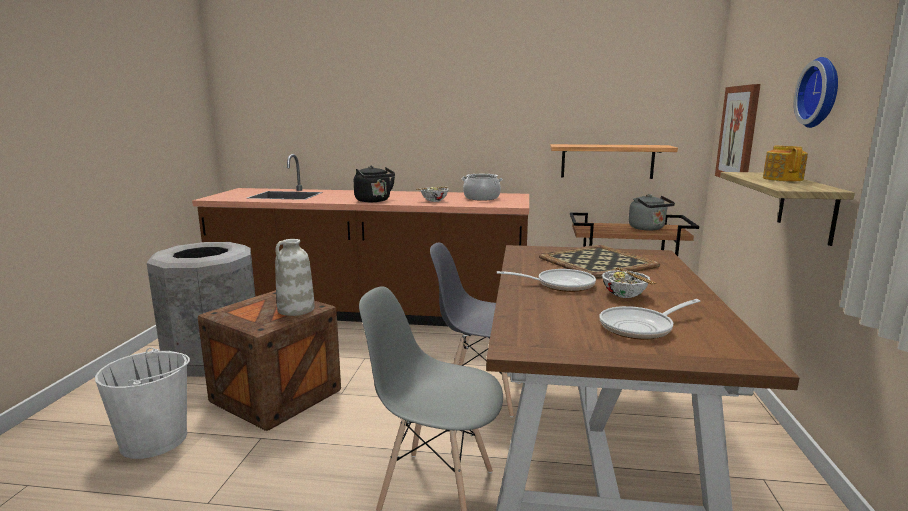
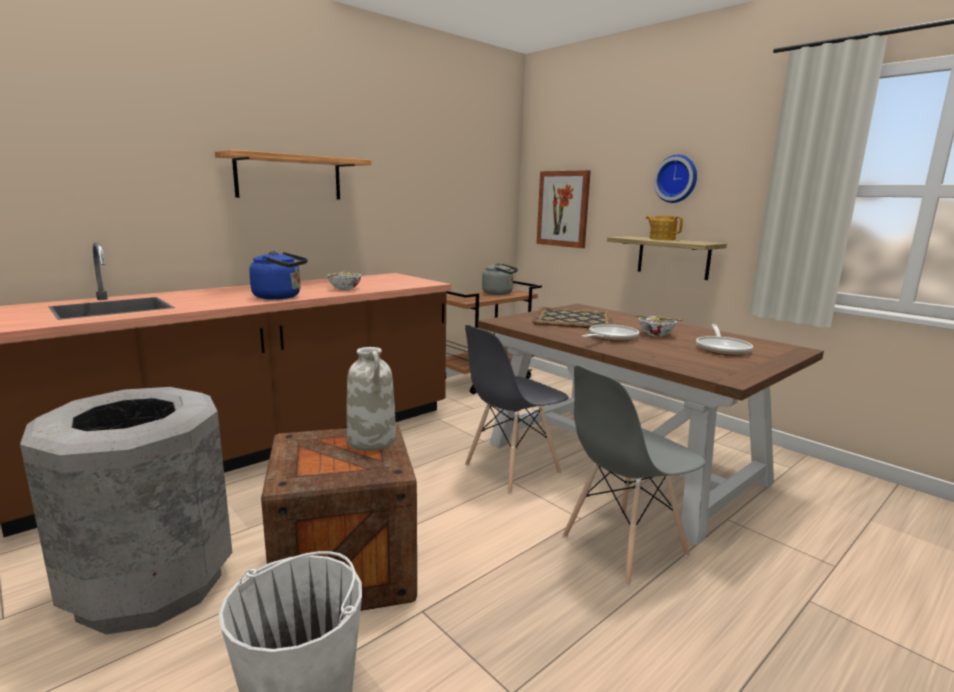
camera: 50 degrees left, 0 degrees up
(374, 201) = (280, 297): black kettle -> blue kettle
(481, 198) = (376, 281): cooking pot -> none
(607, 161) = (454, 236): shelf -> shelf (289, 177)

